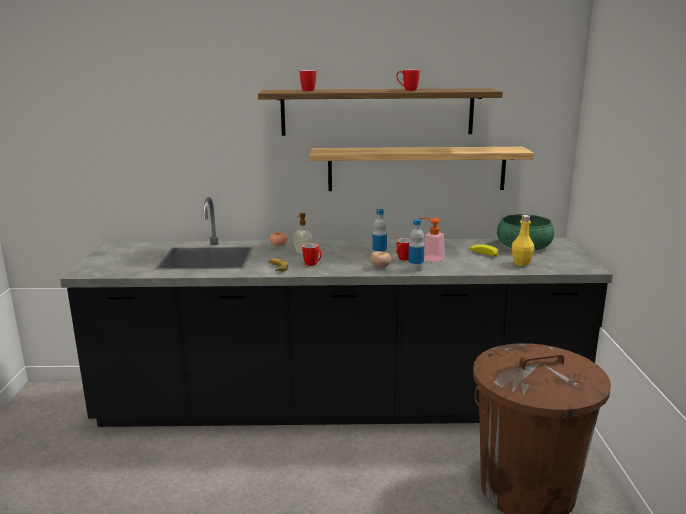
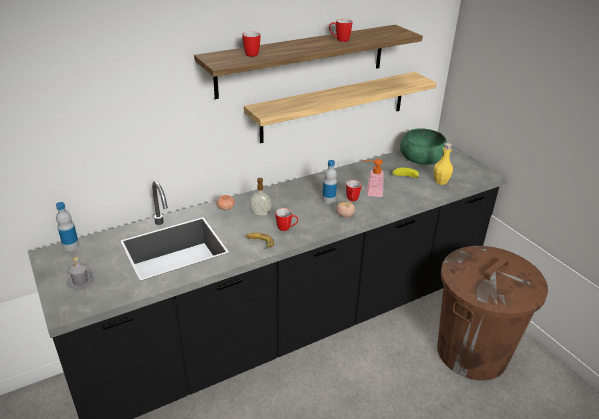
camera: 30 degrees left, 15 degrees up
(114, 261) = (81, 281): none -> grey mug
(415, 268) = (373, 210): bottle -> bottle (71, 246)

